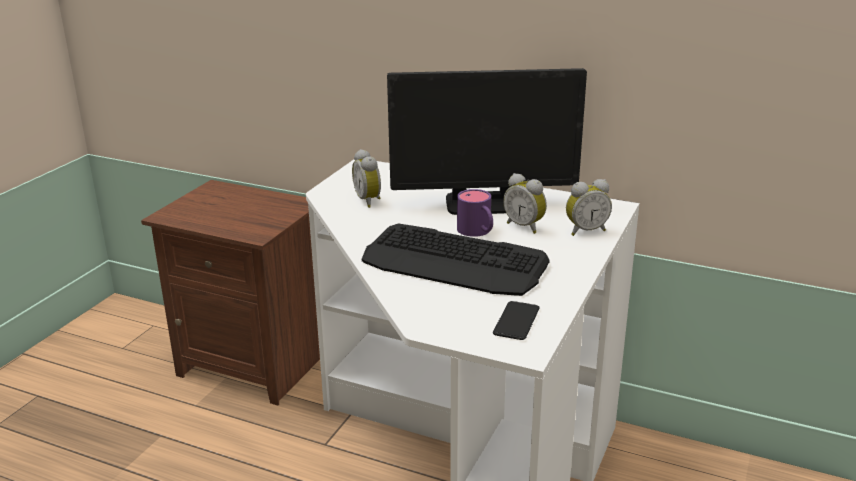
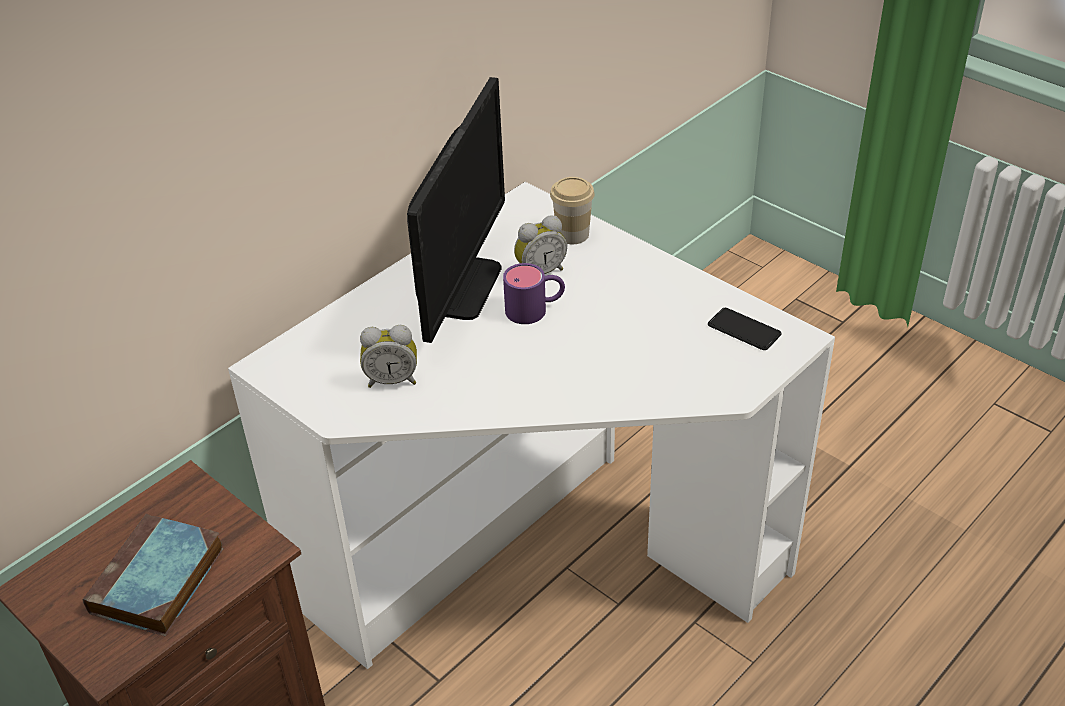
camera: 70 degrees left, 15 degrees up
(224, 214) = (157, 583): none -> book
(454, 262) = (601, 343): keyboard -> none
(585, 230) = (572, 234): alarm clock -> cup

